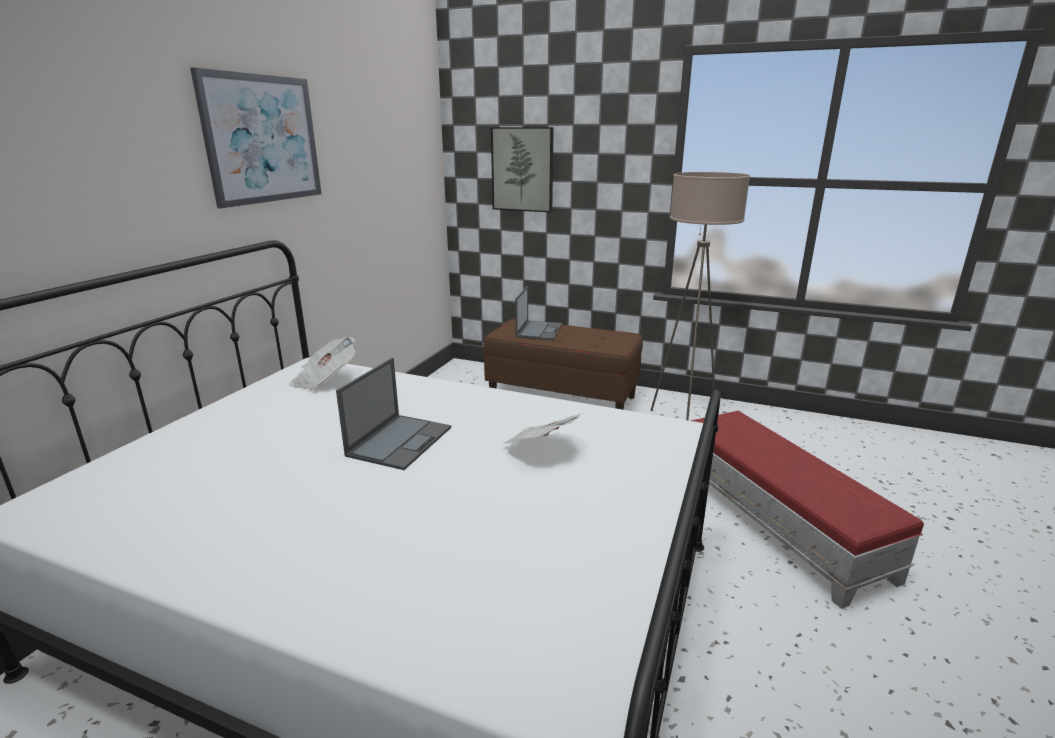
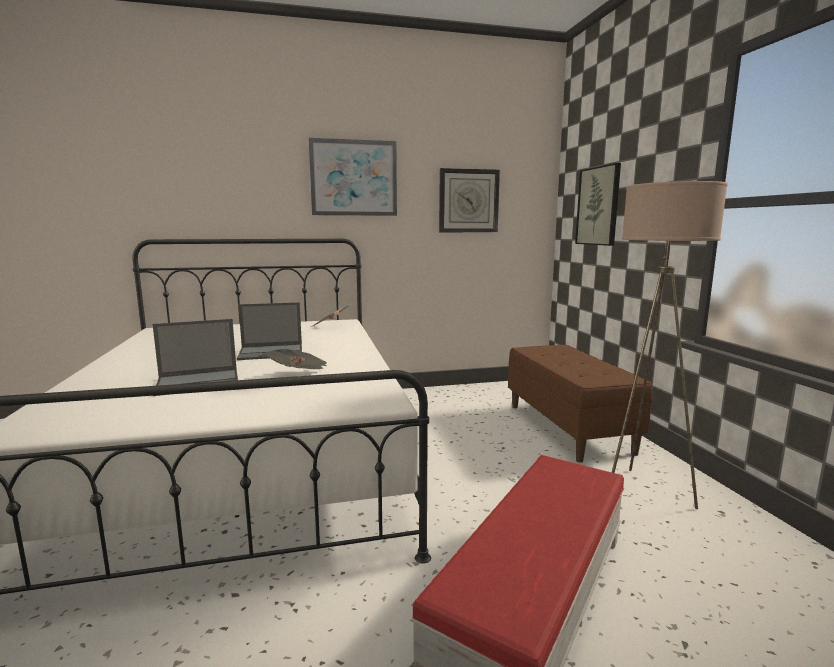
camera: 55 degrees right, 10 degrees down
(381, 164) = (468, 201): none -> wall clock
(539, 330) = (562, 355): laptop -> laptop (199, 382)

